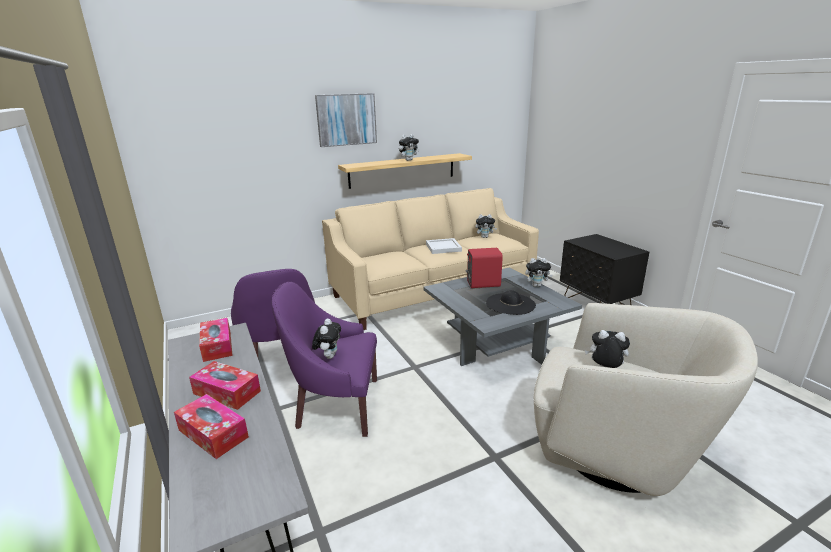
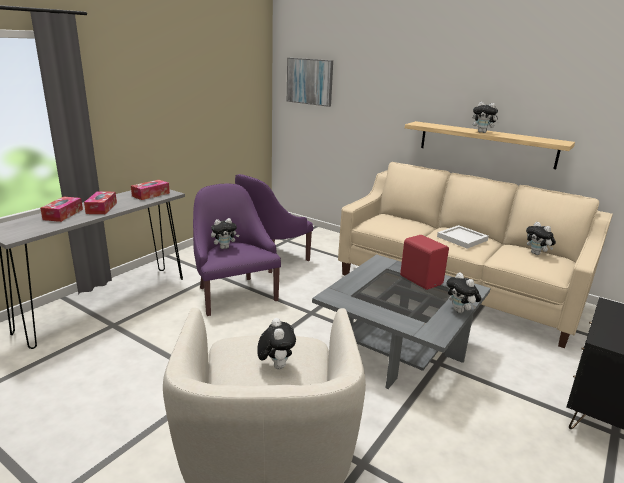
camera: 60 degrees right, 0 degrees up
(346, 119) = (433, 77): picture -> picture (309, 81)
(510, 304) = (390, 302): black hat -> none

